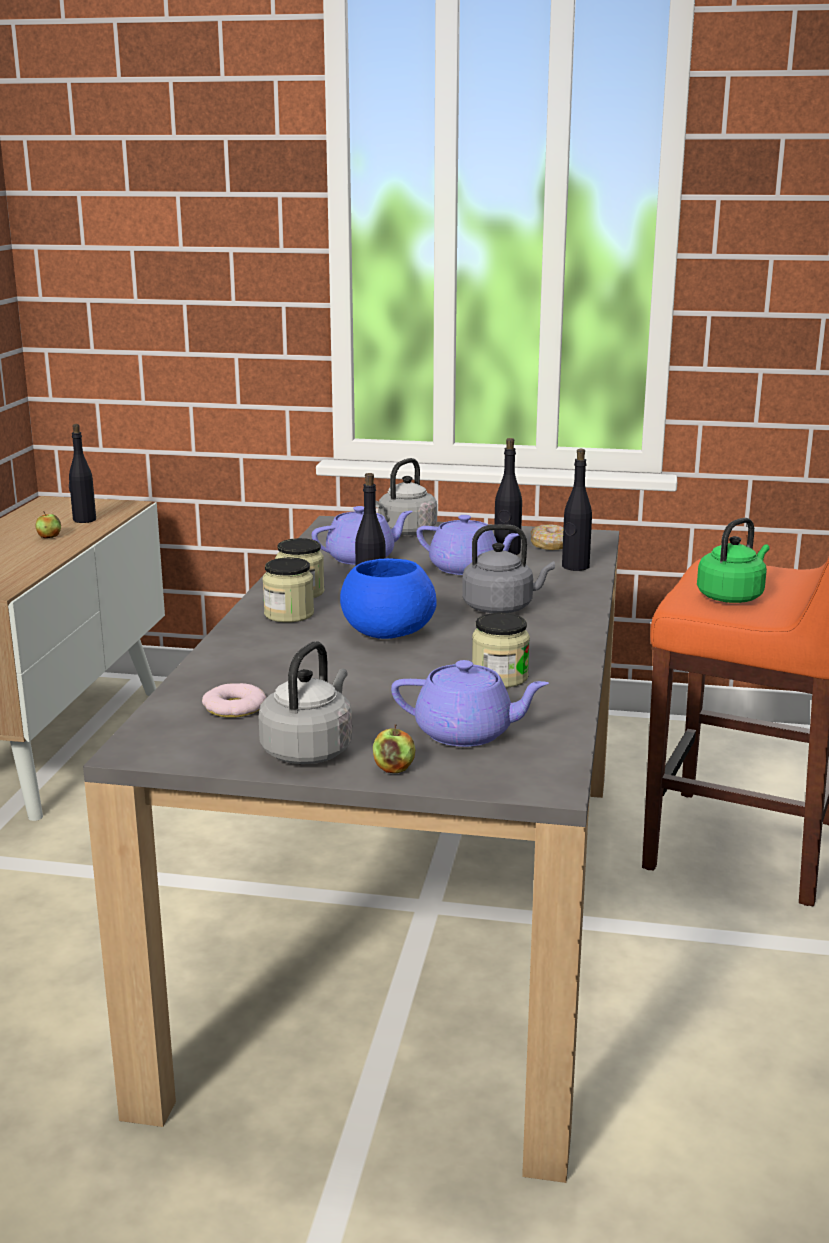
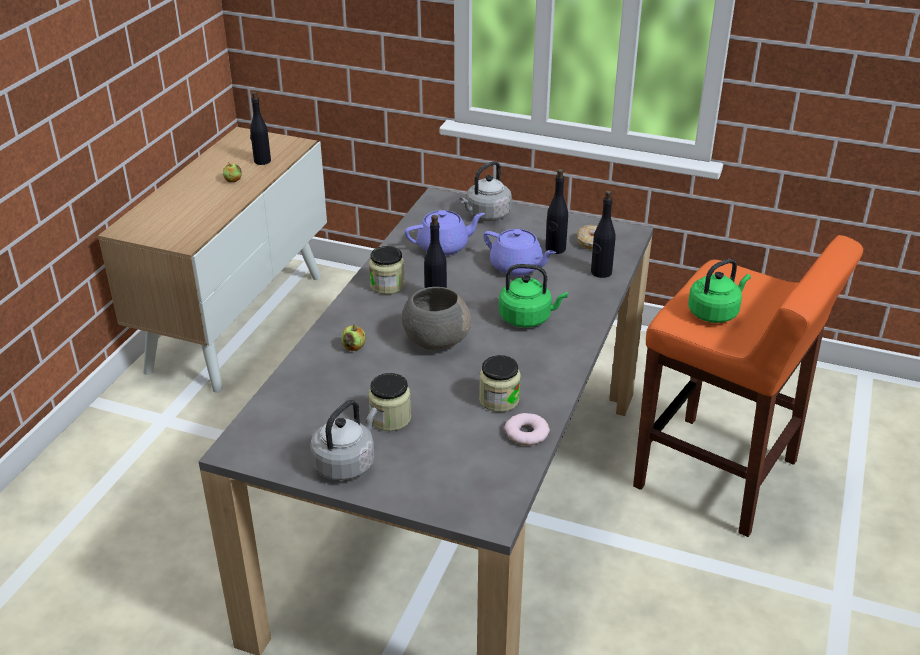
camera: 10 degrees right, 15 degrees up
(234, 707) = (308, 412): donut -> donut (526, 433)
(289, 614) = (372, 311): jar -> jar (390, 418)
(386, 632) = (435, 339): blue bowl -> grey bowl
(393, 768) = (396, 489): apple -> apple (354, 347)
(466, 733) = (456, 458): purple teapot -> none
(501, 608) = (528, 318): grey kettle -> green kettle

